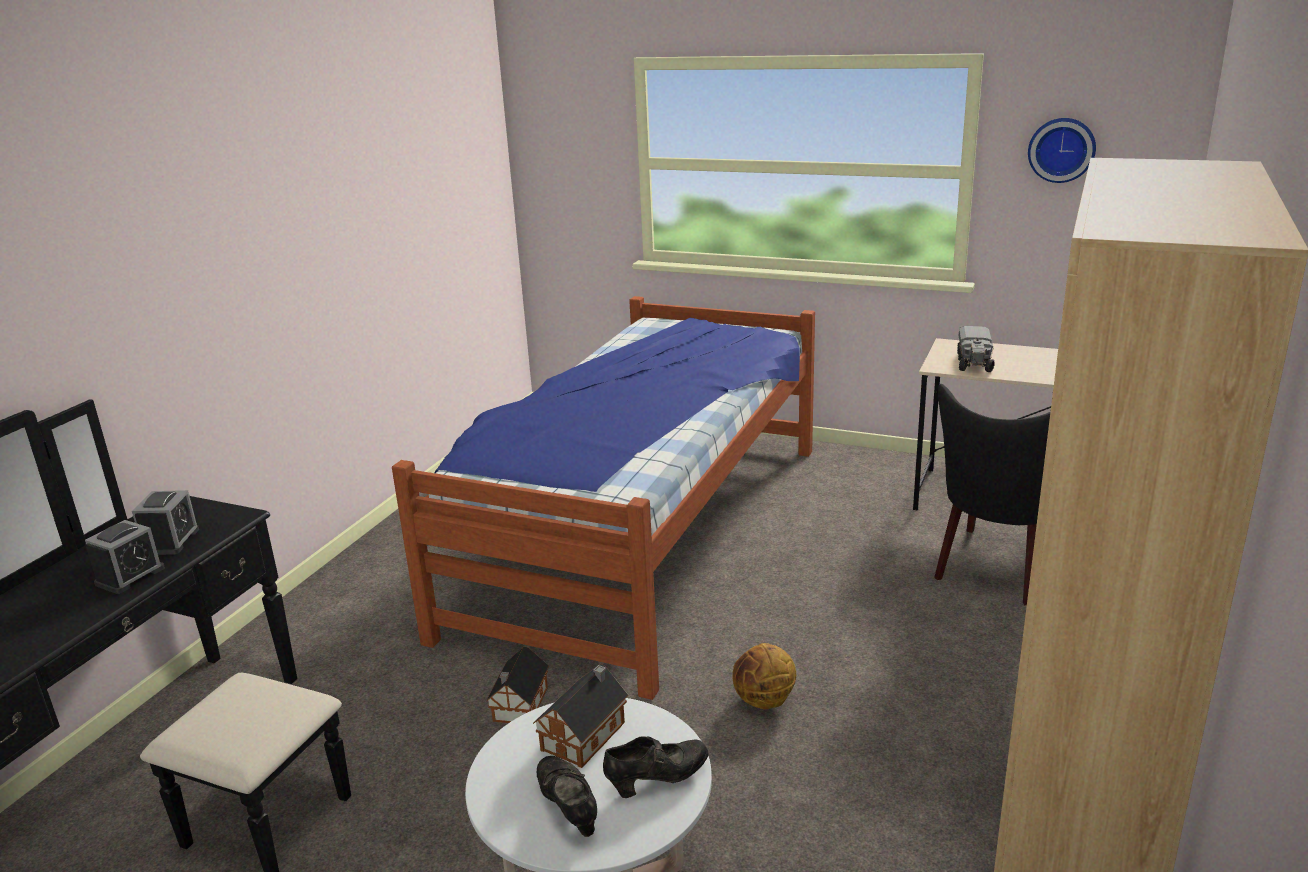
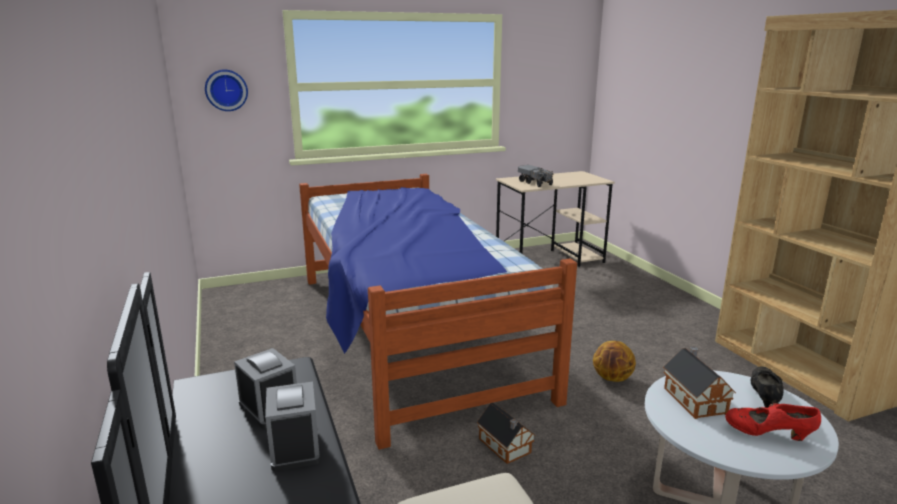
camera: 45 degrees left, 5 degrees down
(568, 809) = (768, 434): black shoe -> red shoe
(996, 570) = (594, 287): black chair -> none
(1061, 149) = (540, 67): wall clock -> wall clock (226, 90)

